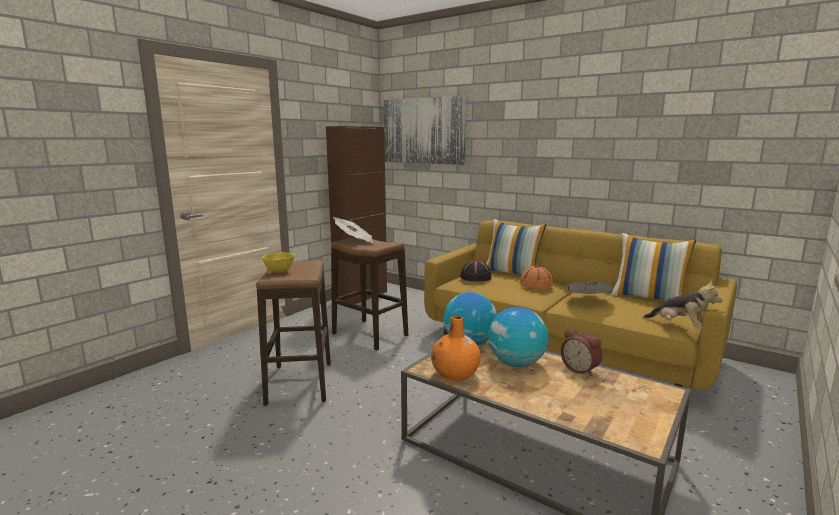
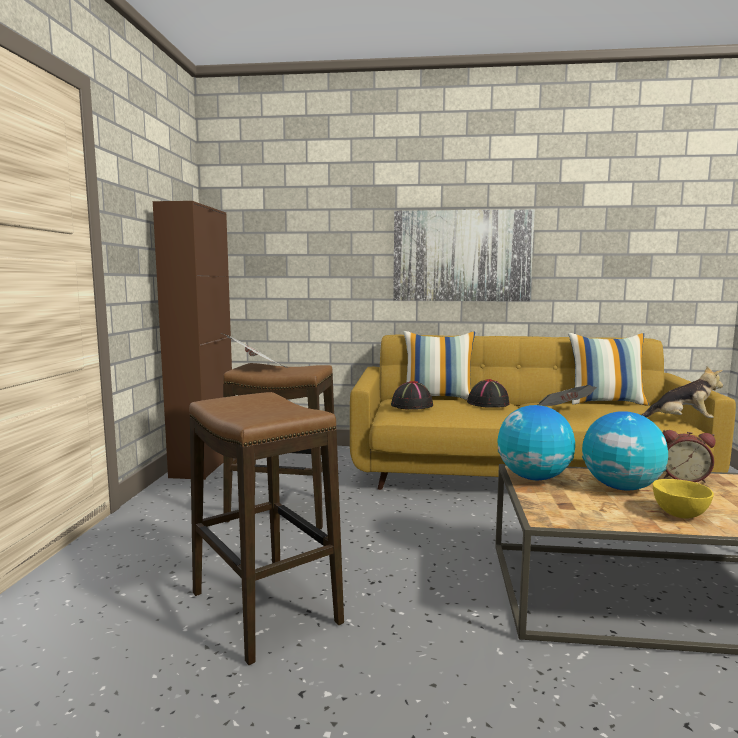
camera: 30 degrees left, 5 degrees down
(278, 271) = (242, 412): yellow bowl -> yellow bowl (680, 515)
(423, 131) = (277, 222): picture -> picture (461, 256)
(455, 374) = (591, 516): orange vase -> none
(536, 284) = (488, 403): orange hat -> black hat

